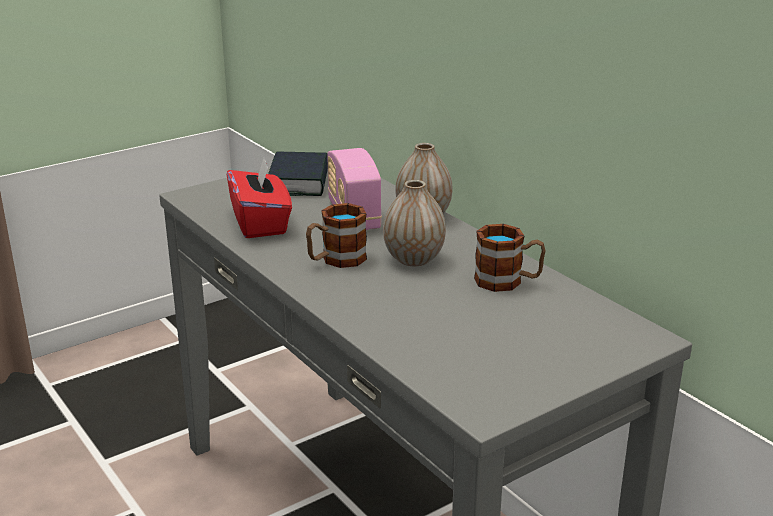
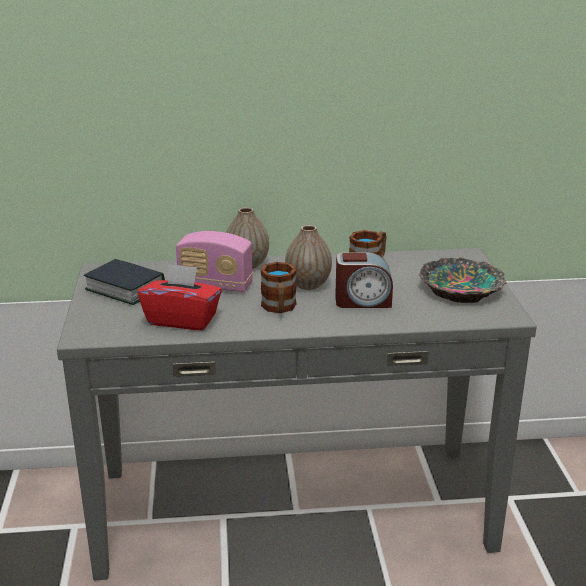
camera: 60 degrees left, 0 degrees up
(408, 300) = (363, 301): none -> alarm clock
(527, 358) = (463, 289): none -> bowl

